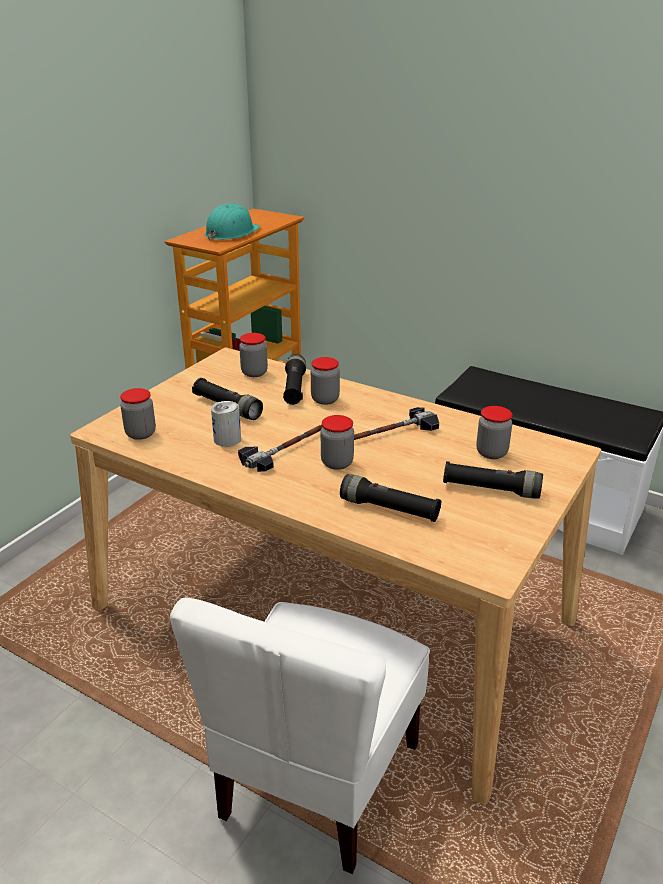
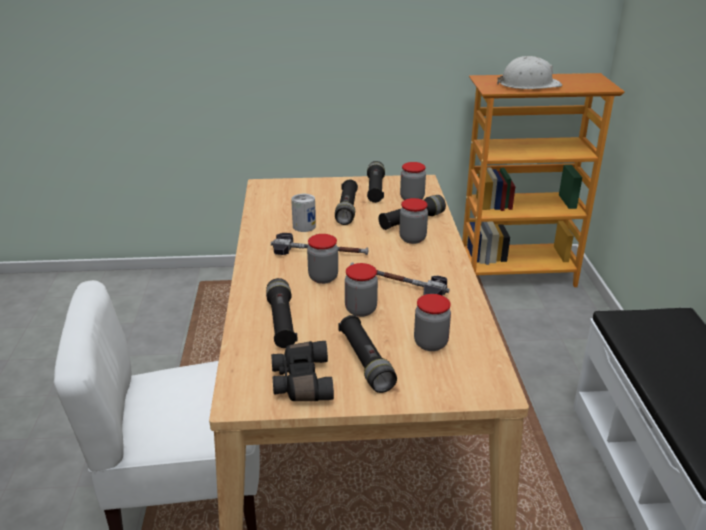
camera: 55 degrees right, 0 degrees up
(140, 433) = (275, 197): jar -> jar (361, 310)
(210, 381) = (375, 190): none -> black flashlight
(231, 233) = (528, 84): turquoise hard hat -> white hard hat
(491, 530) = (301, 382): none -> black binoculars

